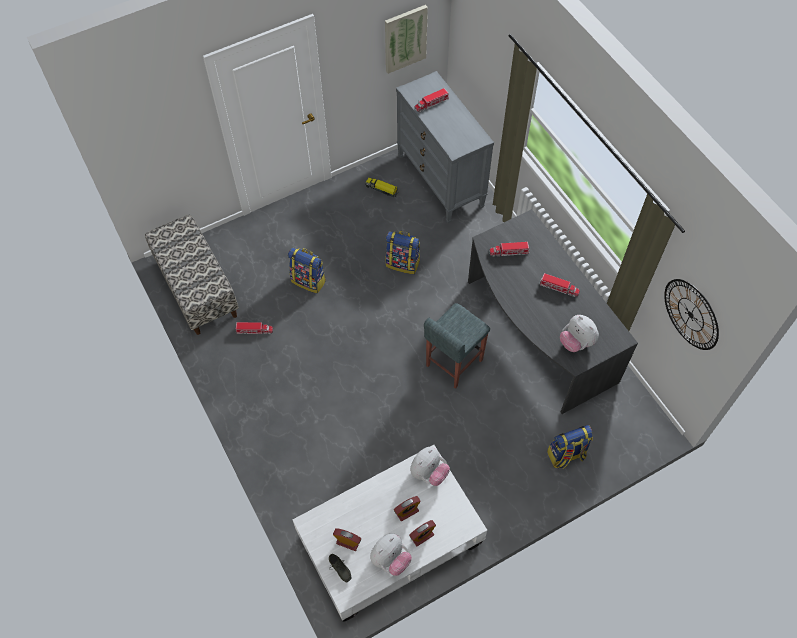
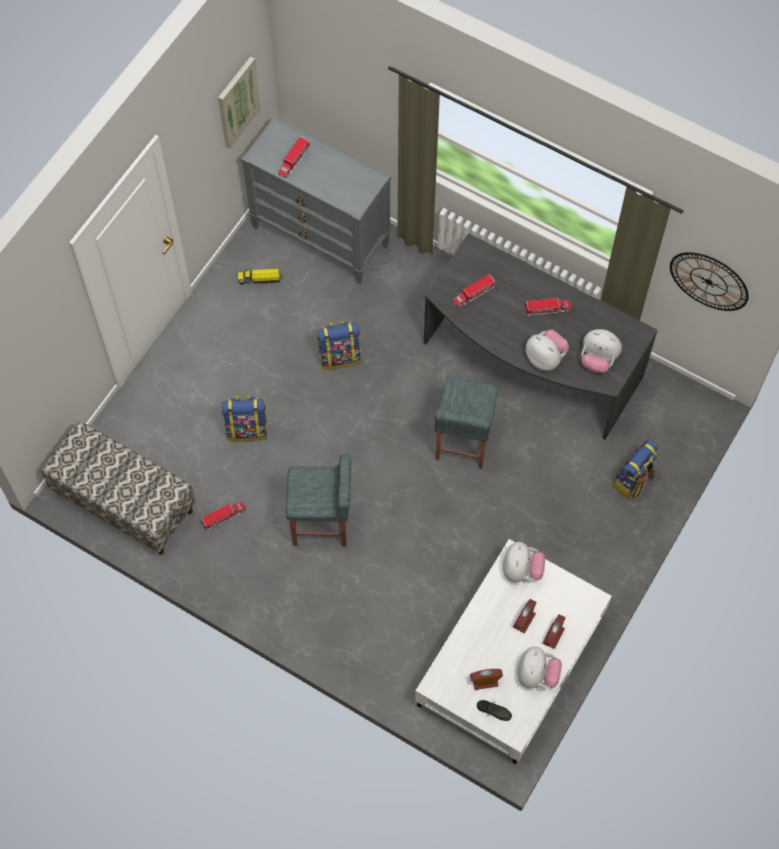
camera: 30 degrees left, 5 degrees up
(317, 369) = (322, 524): none -> grey stool
(535, 322) = (545, 358): none -> plush toy

